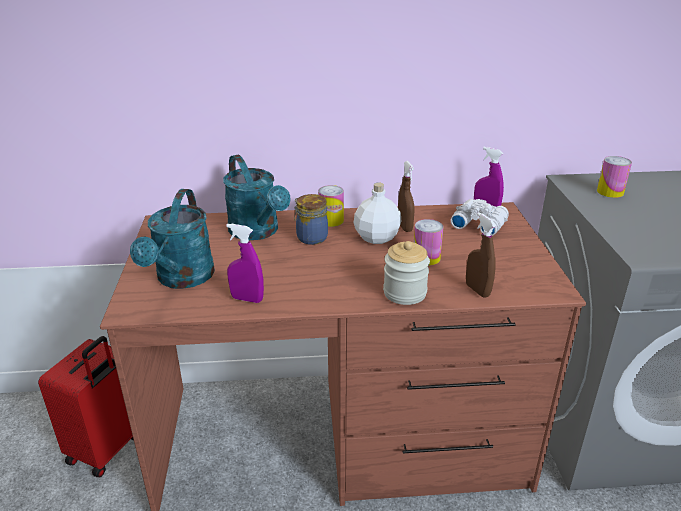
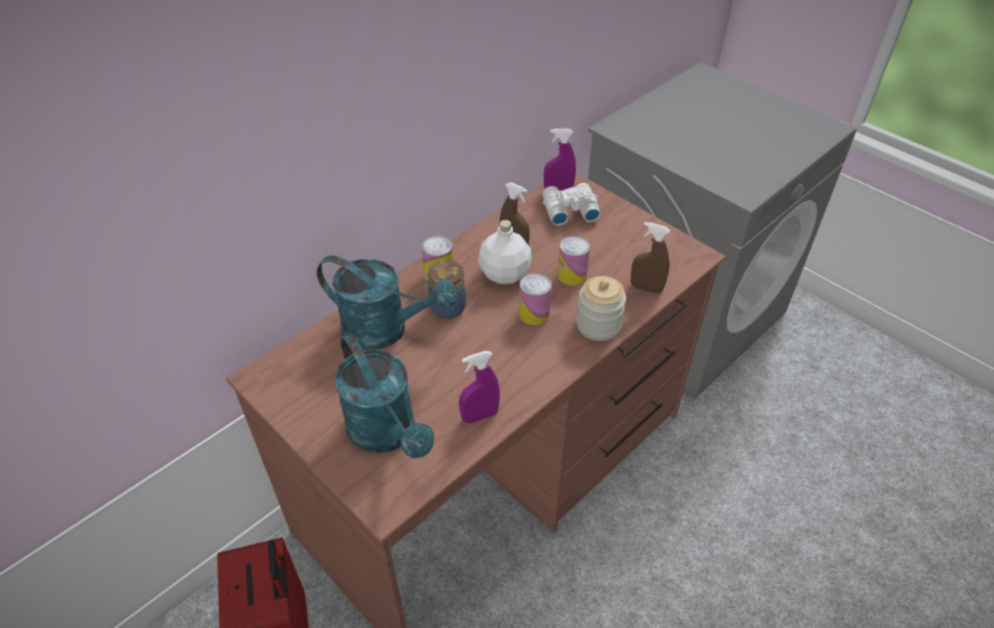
camera: 40 degrees left, 15 degrees up
(610, 192) = (655, 128): can -> can (534, 313)

